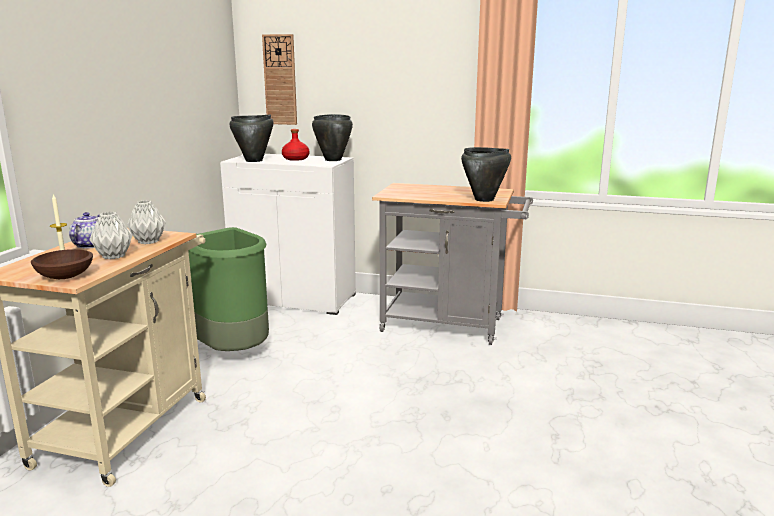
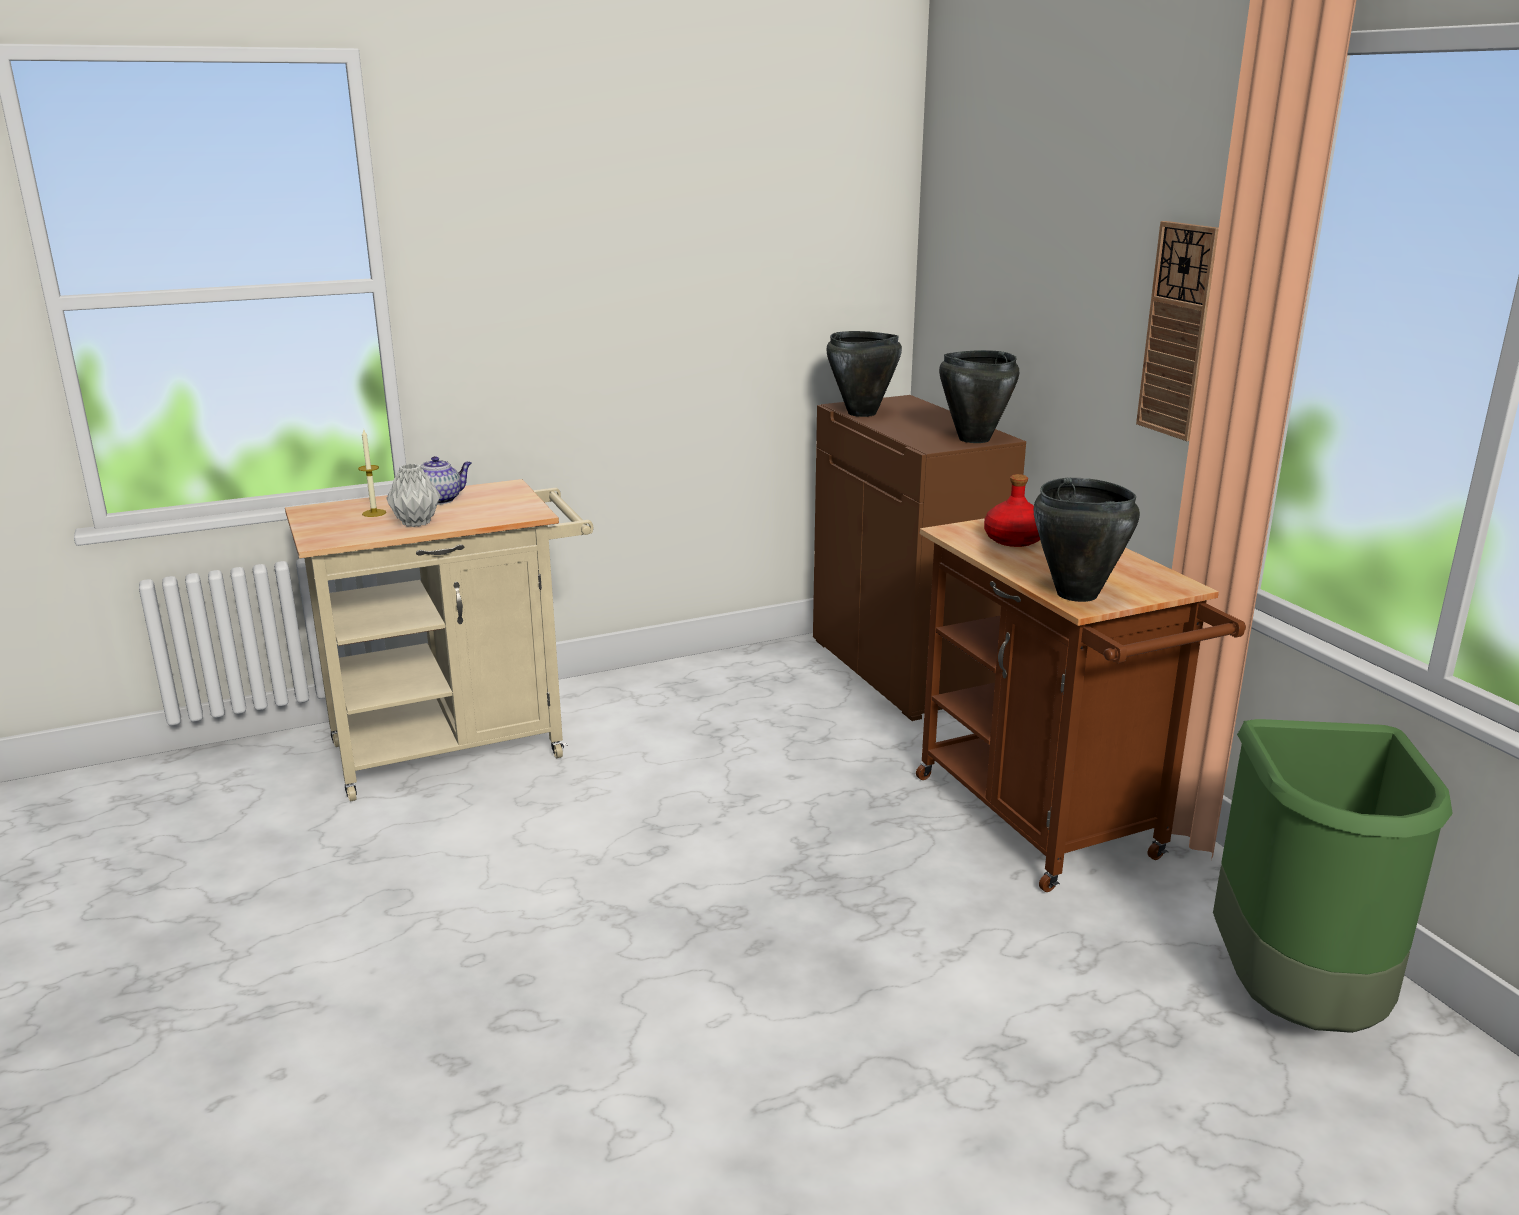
camera: 50 degrees right, 5 degrees up
(64, 276) = (327, 533): brown bowl -> none
(149, 241) = (490, 514): grey vase -> none
(233, 351) = (695, 711): green trash can -> green trash can (1298, 1003)
(280, 80) = (961, 272): wall clock -> wall clock (1178, 331)
(295, 159) = (927, 423): red bottle -> red bottle (1013, 539)
(295, 298) = (906, 669): white cabinet -> brown cabinet
(450, 325) = (1046, 824): grey cart -> brown cart

